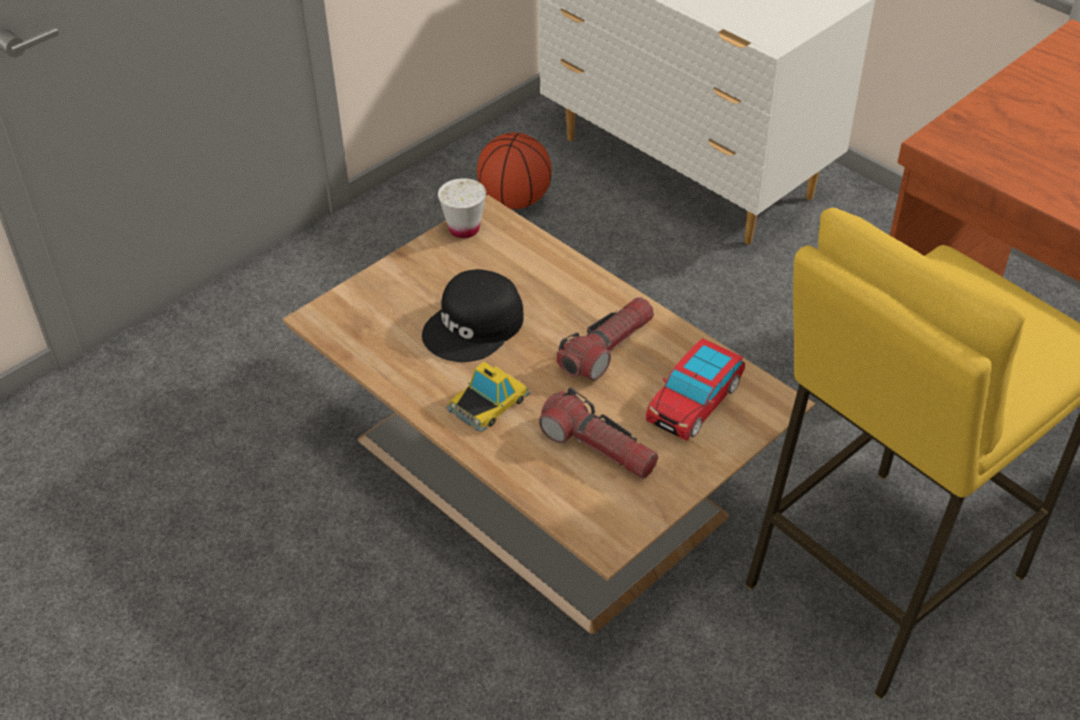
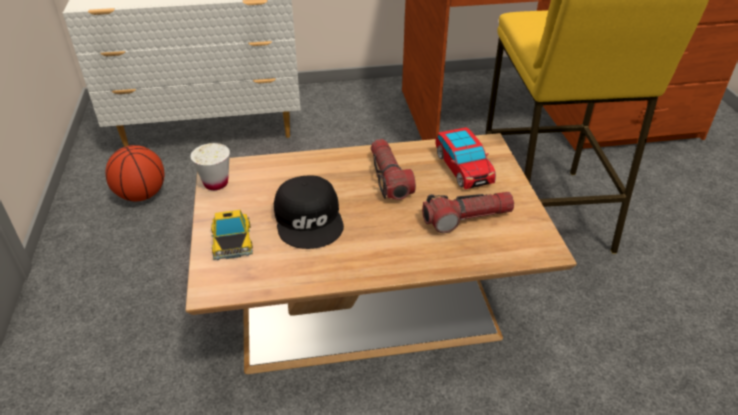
camera: 55 degrees left, 5 degrees down
(488, 402) = (384, 245): toy car -> toy car (232, 239)

